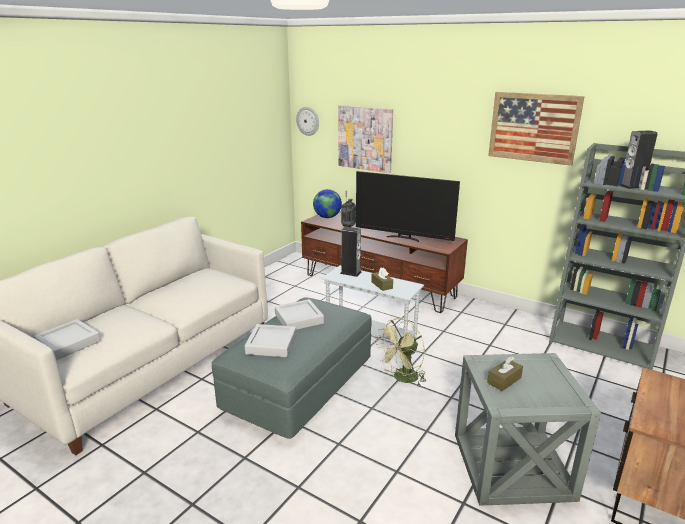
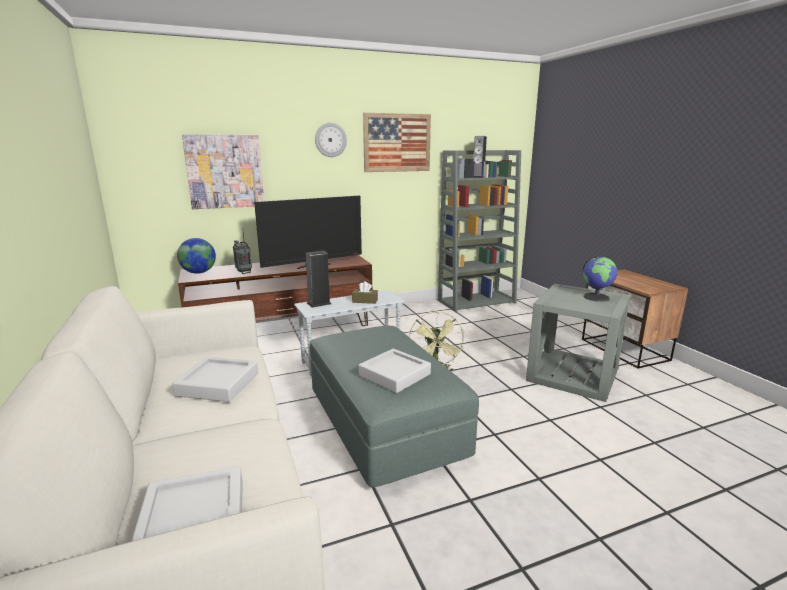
camera: 55 degrees left, 5 degrees down
(299, 319) = (363, 349): grey tray -> grey tray (218, 384)
(308, 121) = (130, 158): wall clock -> wall clock (330, 140)
(504, 380) = (578, 302): brown tissue box -> none
(548, 389) = (596, 297): none -> globe

